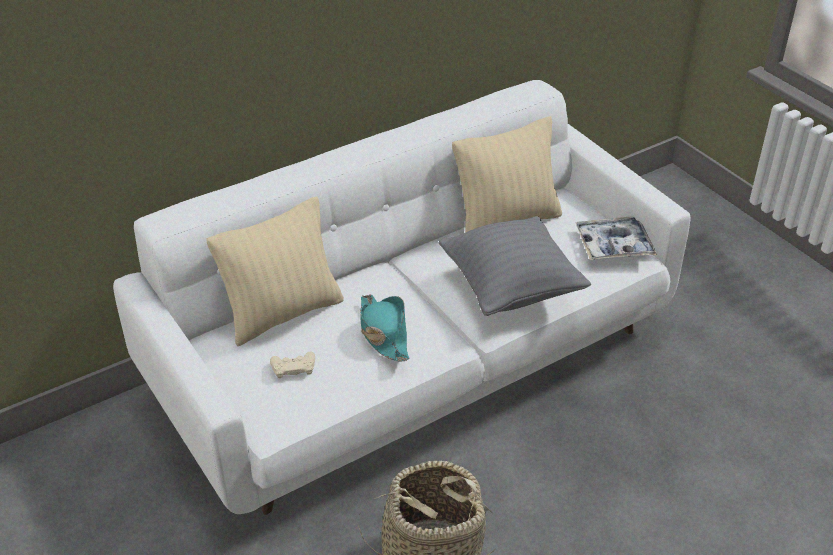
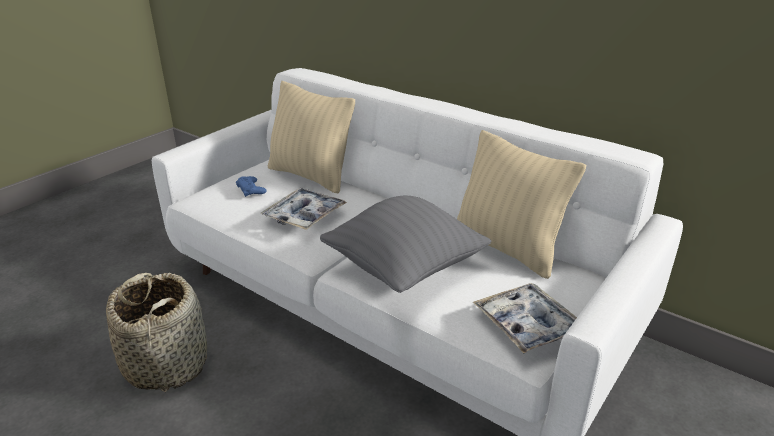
camera: 70 degrees right, 10 degrees down
(293, 367) = (251, 189): beige game controller -> blue game controller
(383, 333) = (304, 215): turquoise hat -> tray

